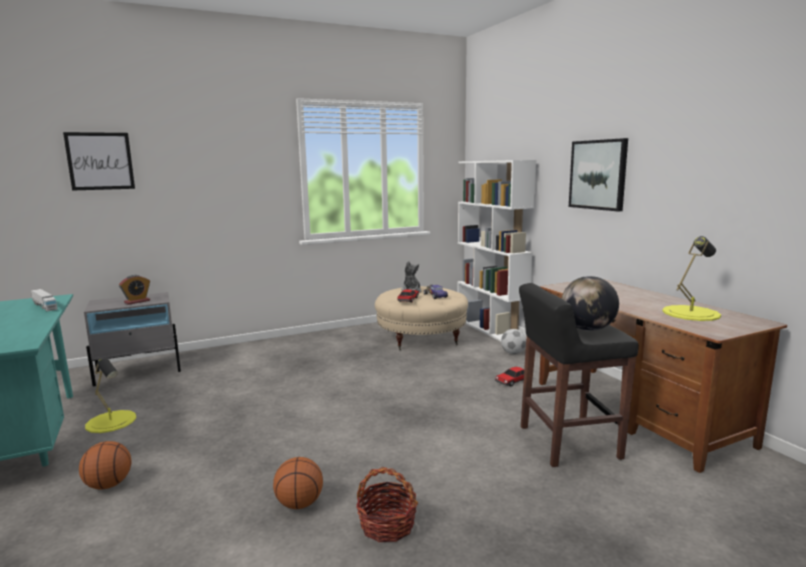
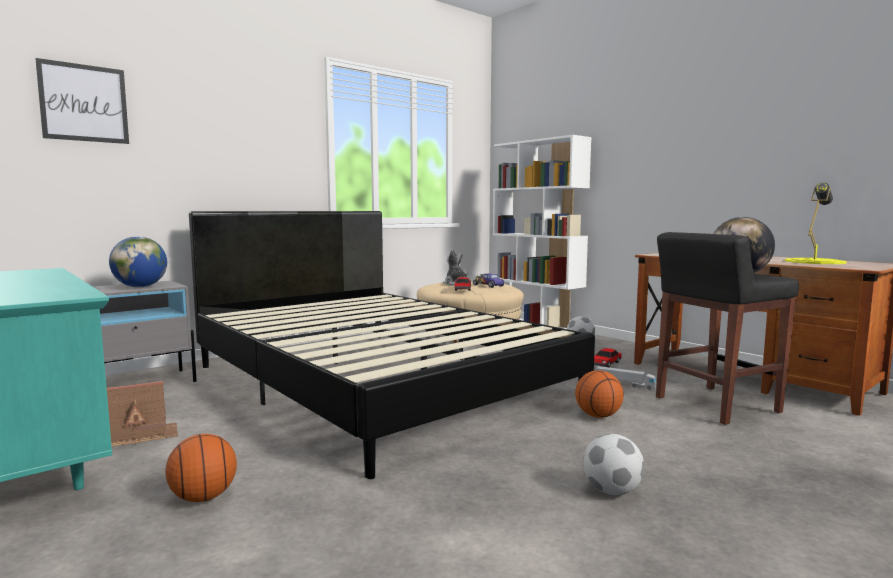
camera: 15 degrees left, 5 degrees down
(45, 306) = (41, 274): toy truck -> toy truck (624, 384)
(111, 421) = (142, 435): yellow table lamp -> toy house
(137, 301) = (140, 287): alarm clock -> globe
(299, 504) = (488, 485): basketball -> basketball (598, 416)
(304, 384) = (375, 382): none -> black bed
(387, 525) = (612, 491): basket -> football
(598, 174) = (671, 145): picture -> none

